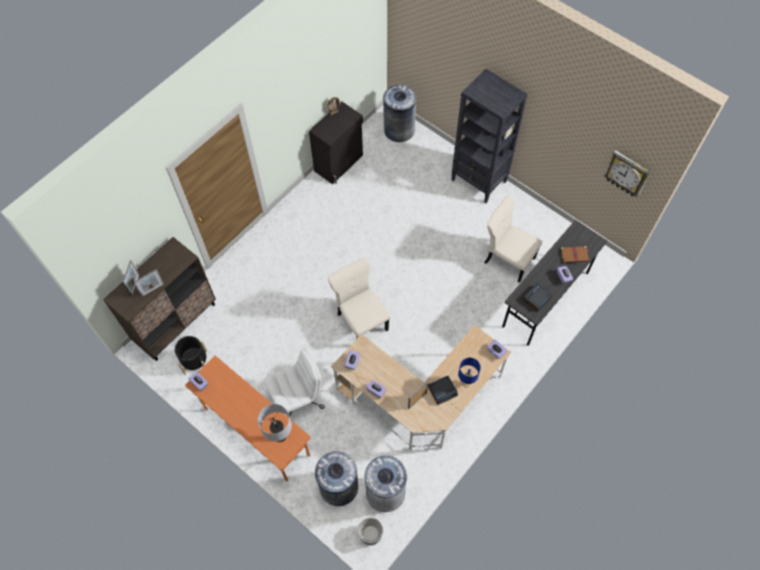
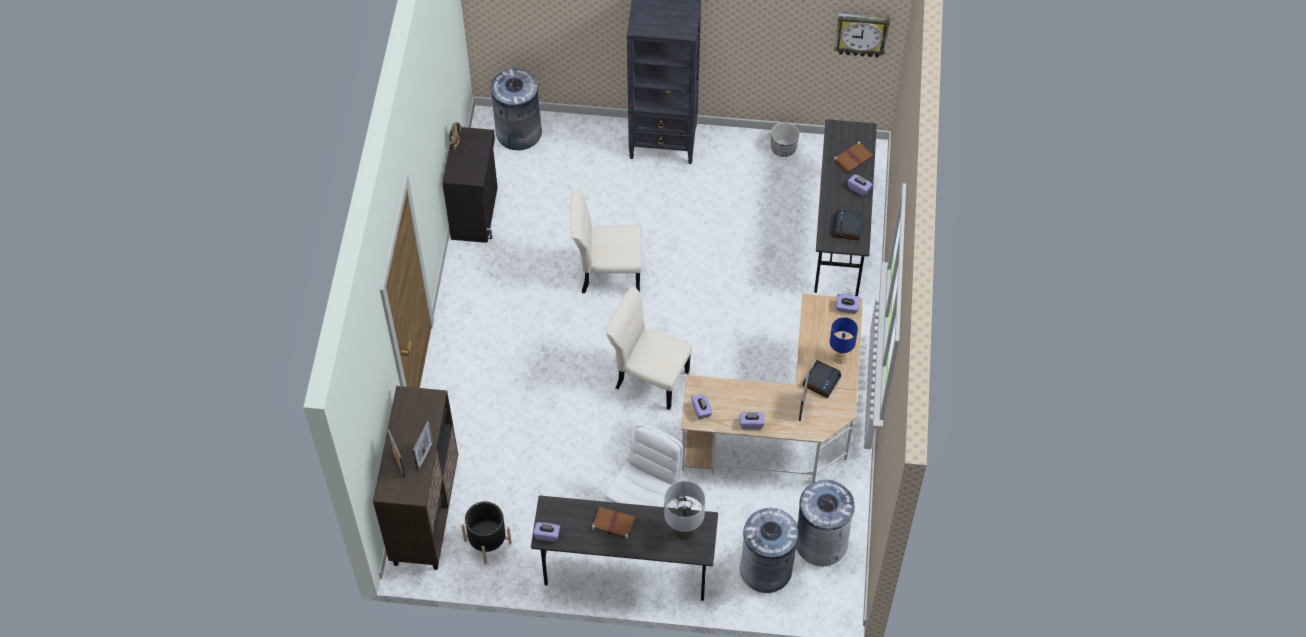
camera: 35 degrees left, 5 degrees down
(242, 401) = (612, 523): none -> brown book
(256, 432) = (626, 572): orange desk -> grey desk
(370, 534) = (838, 594): planter -> planter (783, 148)
(507, 259) = (764, 214): beige chair -> beige chair (607, 273)

